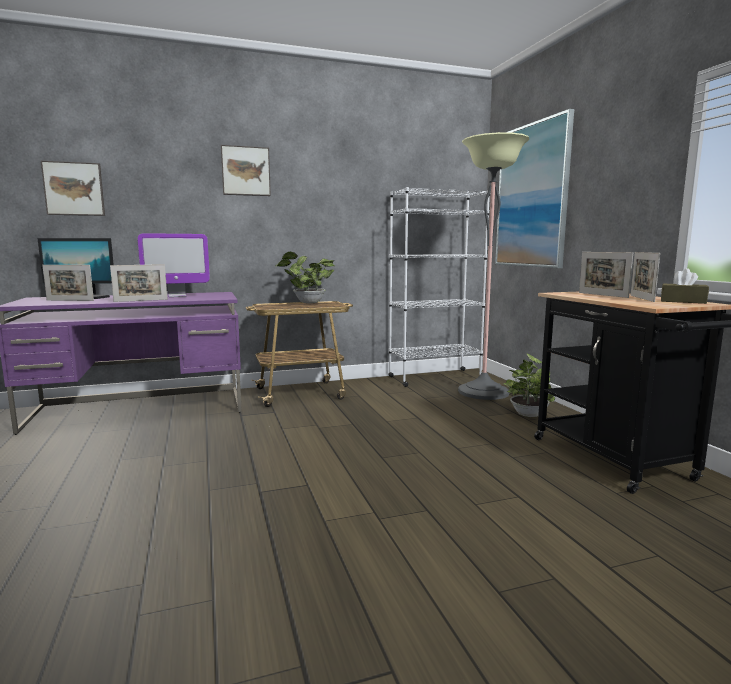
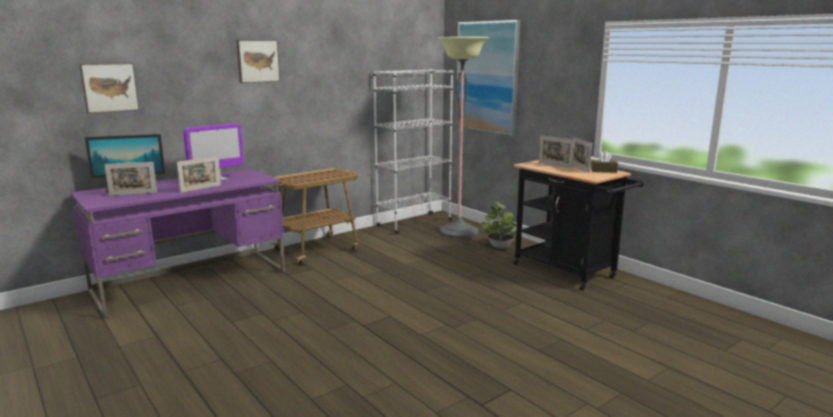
camera: 20 degrees left, 5 degrees up
(307, 302) = (316, 172): potted plant -> none

